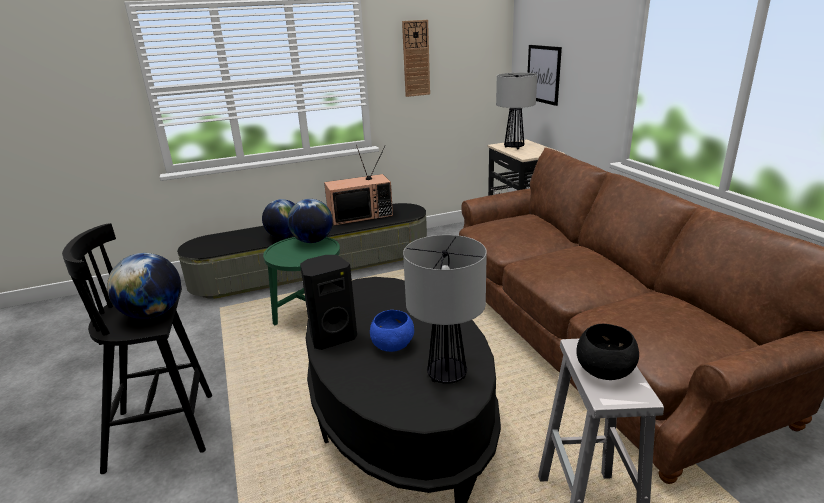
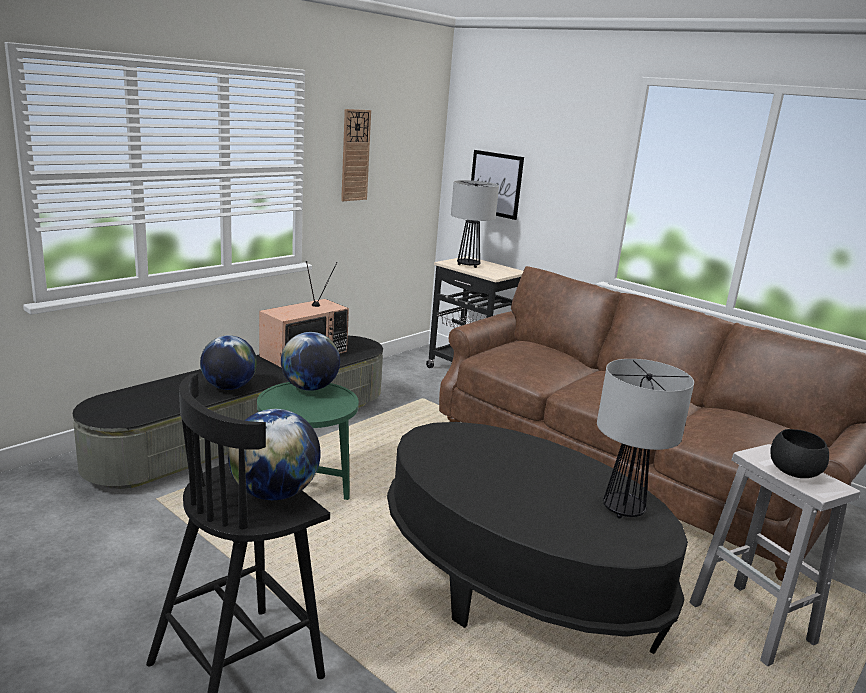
camera: 30 degrees left, 5 degrees down
(332, 337) = (466, 493): black speaker -> none
(392, 345) = (539, 491): blue bowl -> none

